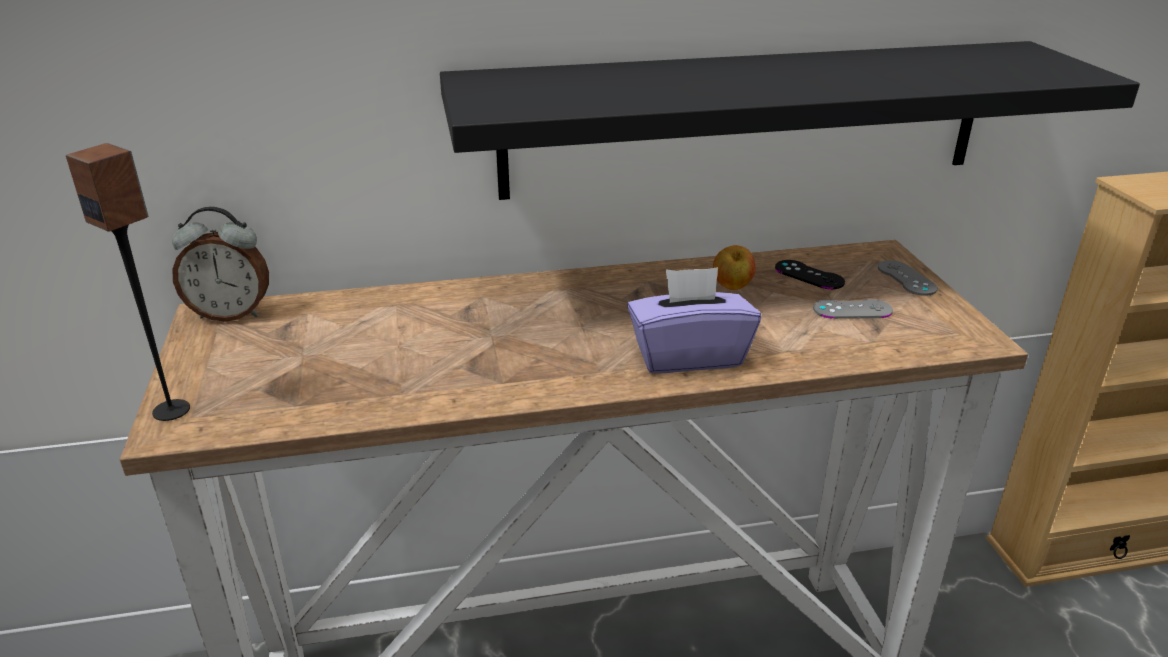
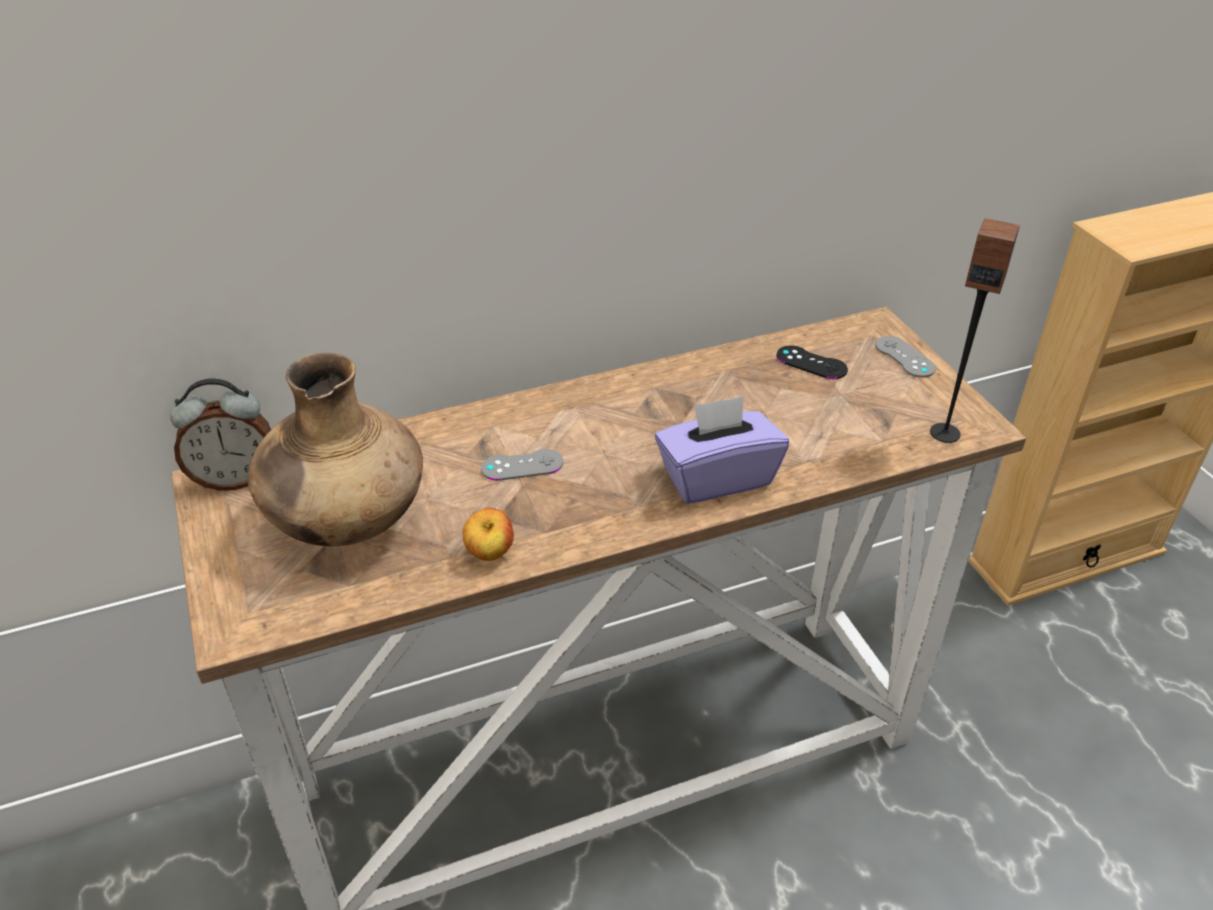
camera: 10 degrees left, 10 degrees up
(172, 410) = (225, 607): speaker -> speaker (945, 433)
(315, 355) = (346, 521): none -> brown vase
(732, 288) = (740, 387): apple -> apple (490, 554)
(745, 119) = (740, 211): black shelf -> none
(852, 310) = (860, 403): grey game controller -> grey game controller (522, 465)

